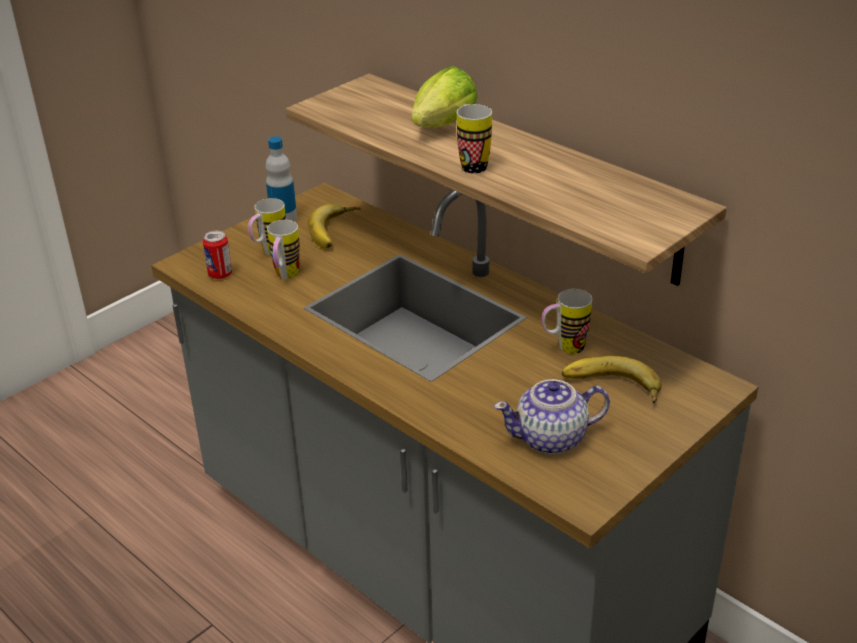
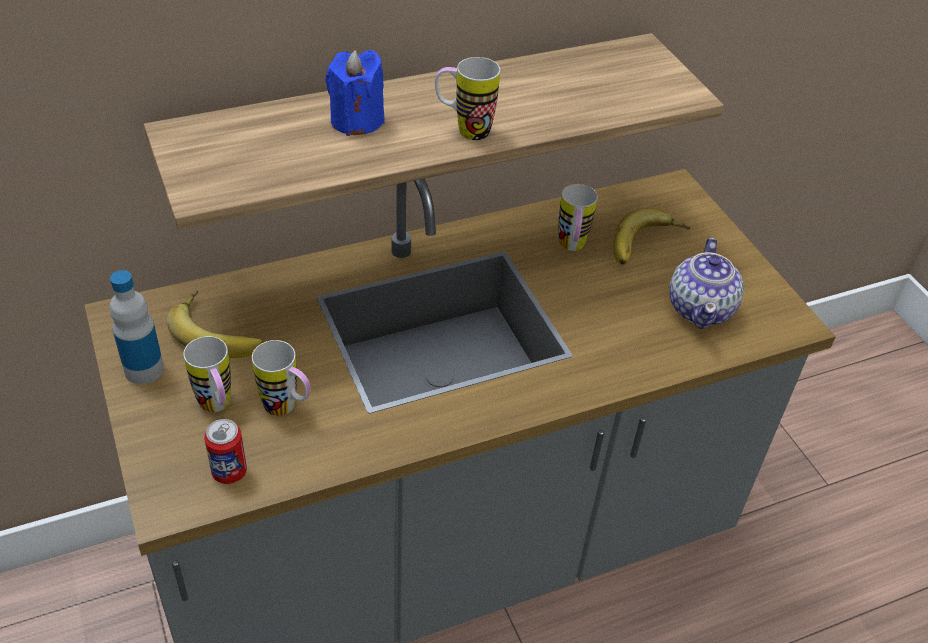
camera: 70 degrees left, 10 degrees up
(441, 127) = (356, 121): lettuce -> blue candle

